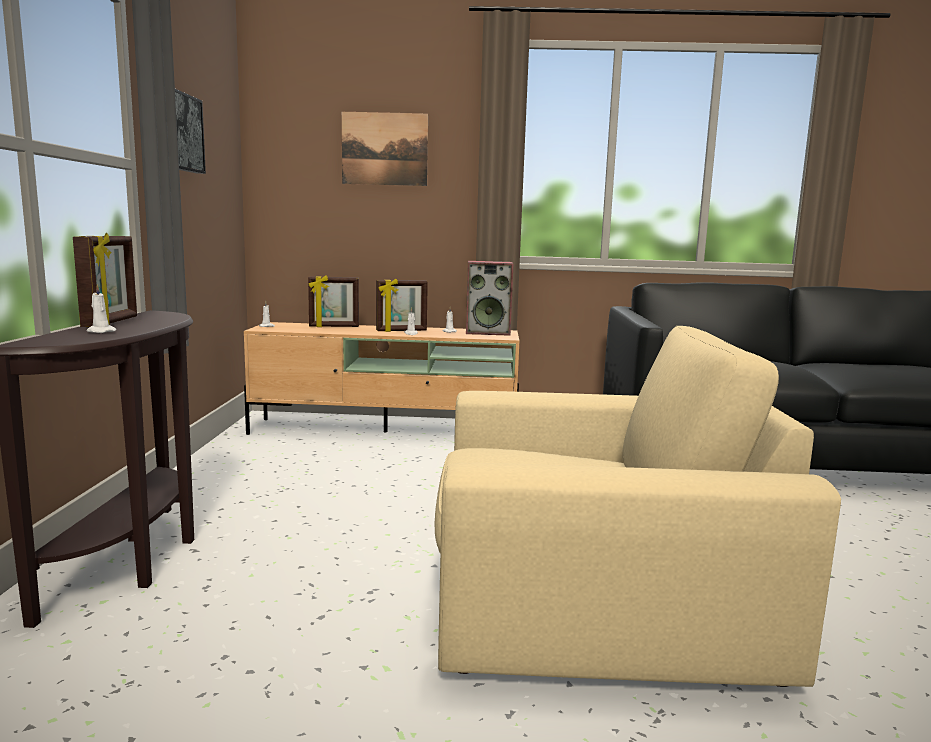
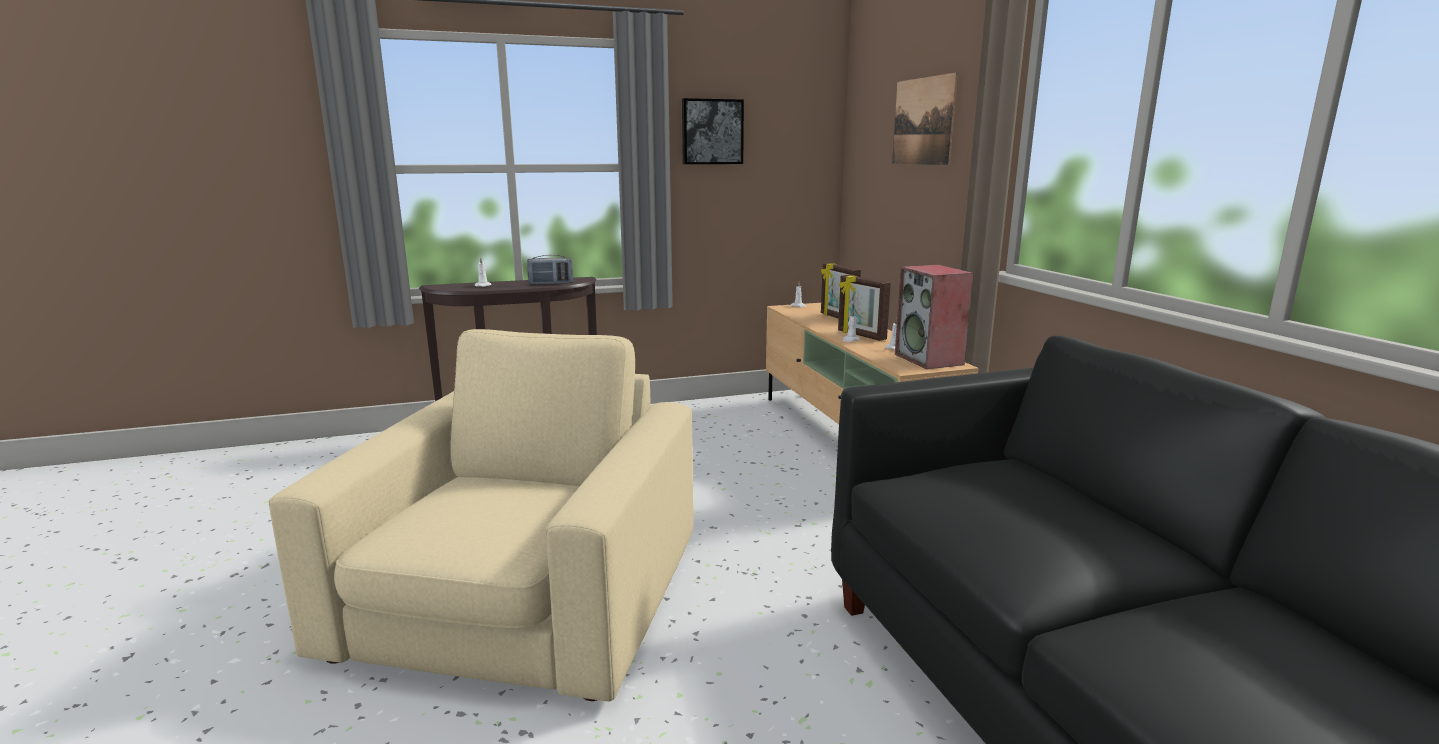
camera: 70 degrees right, 5 degrees up
(112, 322) = (523, 281): picture frame -> none
(166, 319) = (551, 284): none -> radio
(590, 595) = (523, 597): beige armchair -> beige armchair turned 150 degrees counterclockwise

